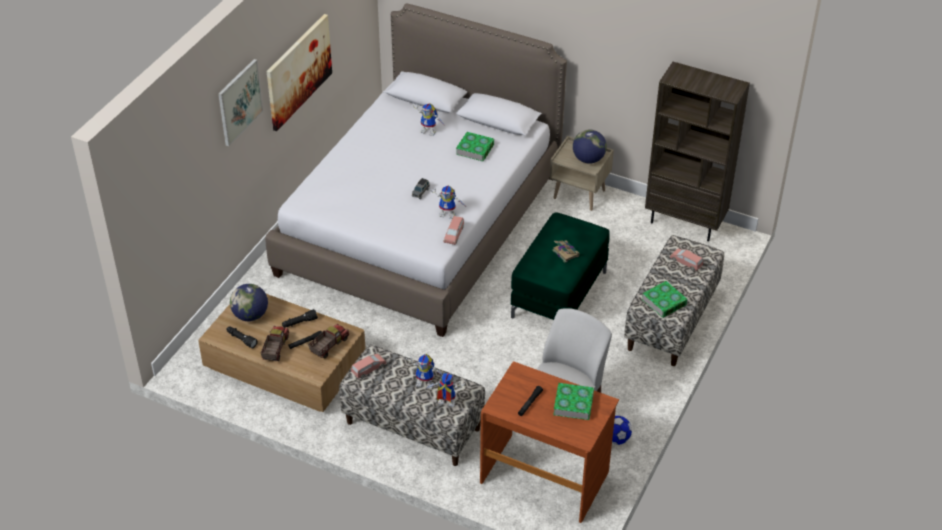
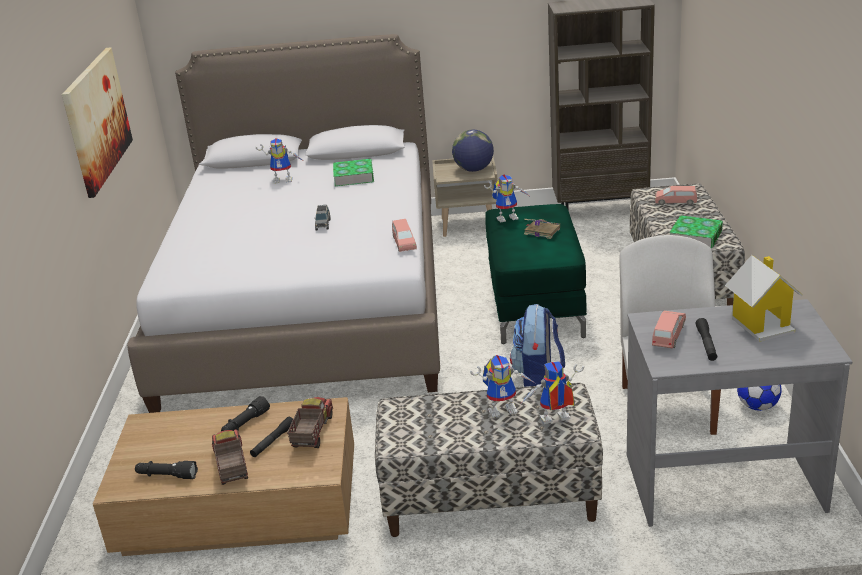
camera: 25 degrees left, 15 degrees down
(239, 102) = (40, 127): picture -> none
(250, 315) = (161, 443): globe -> none
(368, 369) = (404, 425): pink toy car -> pink toy car (668, 336)
(449, 214) = (378, 229): toy robot -> toy robot (508, 217)
(509, 355) = (538, 378): none -> backpack
(545, 476) = (722, 481): brown desk -> grey desk
(573, 404) = (761, 324): book -> toy house

